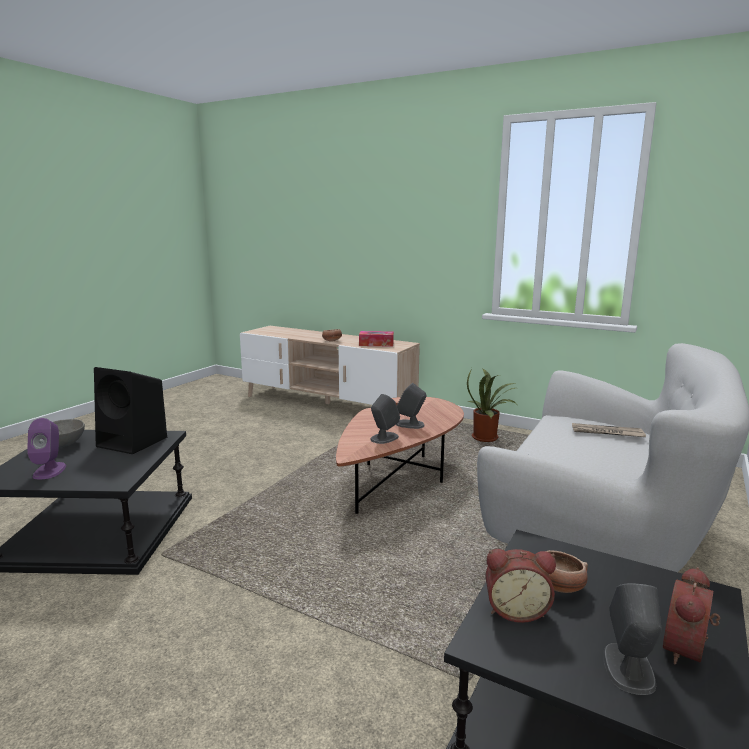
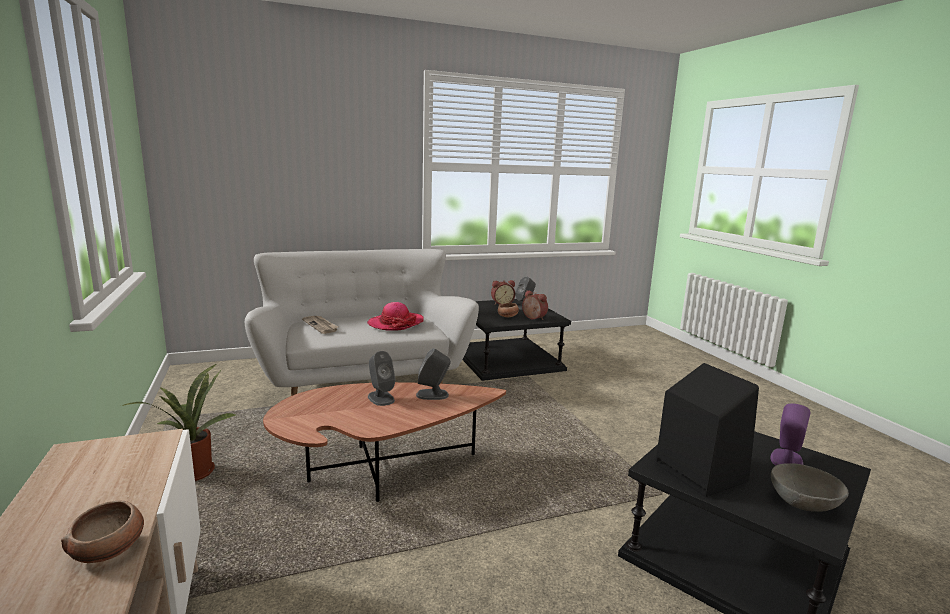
camera: 140 degrees left, 0 degrees up
(376, 344) = (110, 476): tissue box -> none
(575, 464) = (396, 323): none -> hat

